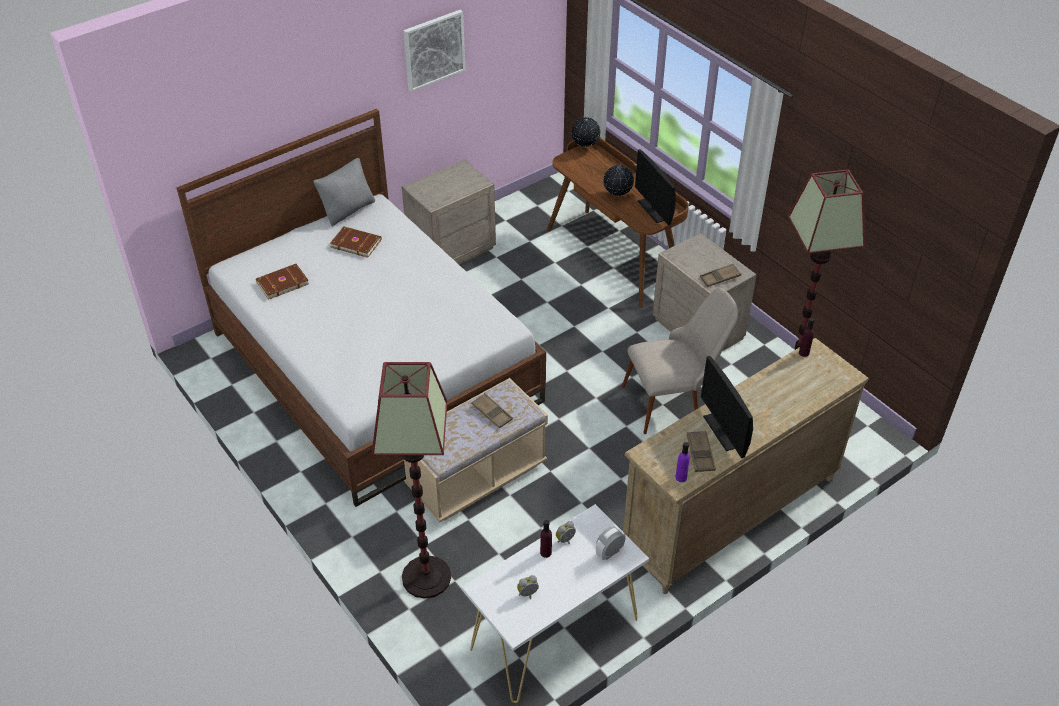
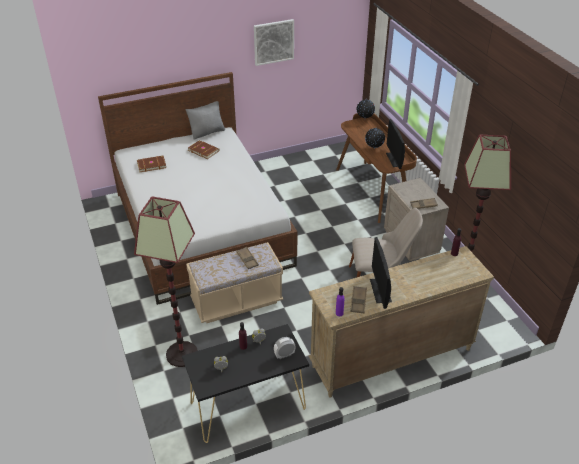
camera: 15 degrees right, 5 degrees down
(451, 249) = (273, 171): beige nightstand -> none
(554, 634) = (247, 406): white console table -> black console table

